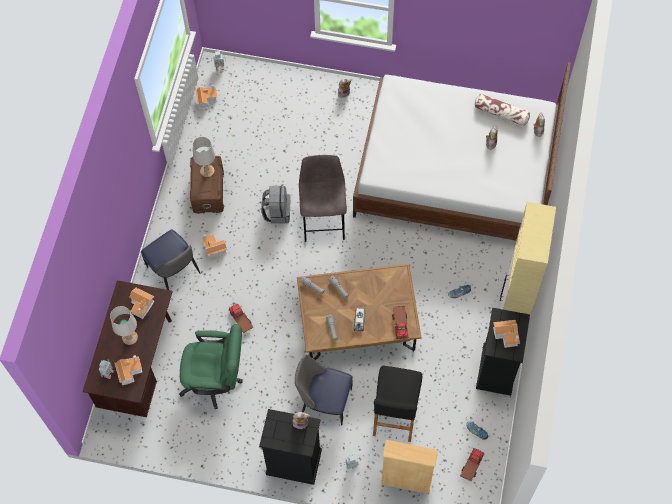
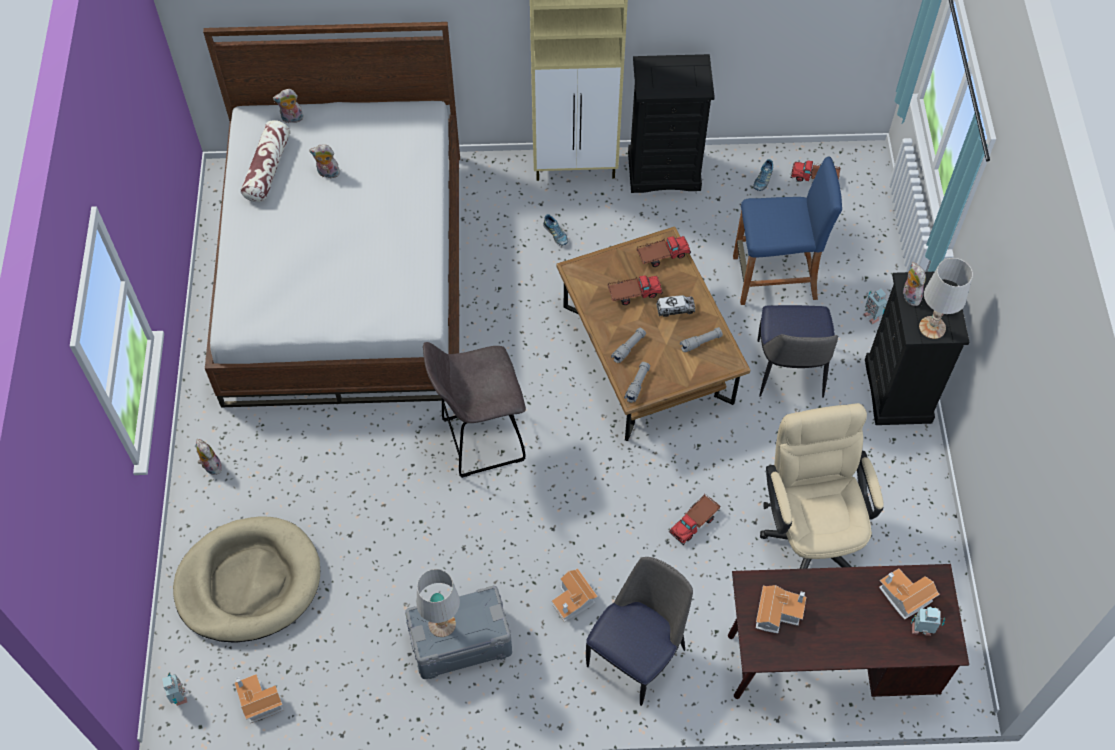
camera: 105 degrees left, 5 degrees down
(129, 337) = (843, 615): white table lamp -> white table lamp (932, 327)
(209, 191) = (460, 641): brown storage box -> grey storage box
(216, 380) = (810, 532): green office chair -> beige office chair
(271, 102) = (249, 582): none -> beige dog bed
(277, 212) = (477, 516): grey backpack -> none
(376, 301) = (633, 293): none -> toy truck
(395, 414) = (774, 278): black stool -> blue stool
(406, 481) = (867, 247): beige bookcase -> none
(507, 335) = (675, 76): toy house -> none

